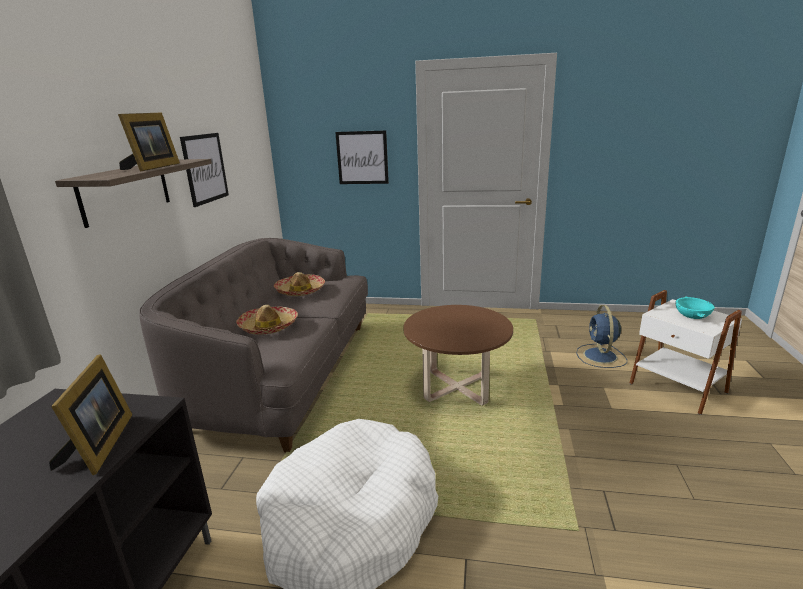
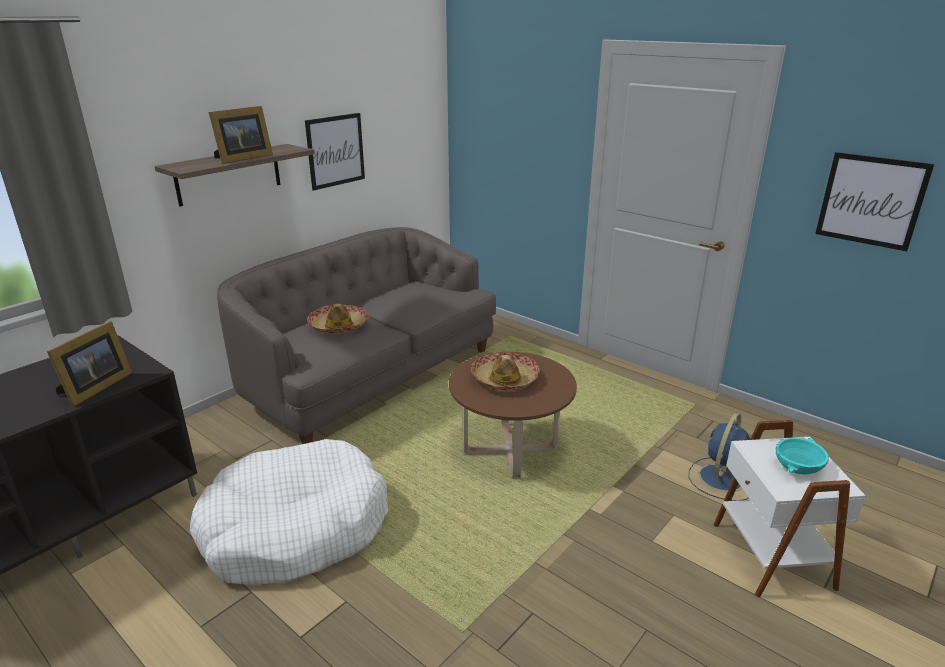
camera: 30 degrees right, 5 degrees up
(300, 291) = (406, 295): hat -> hat (504, 379)
(362, 157) = (534, 151): picture -> picture (871, 201)

